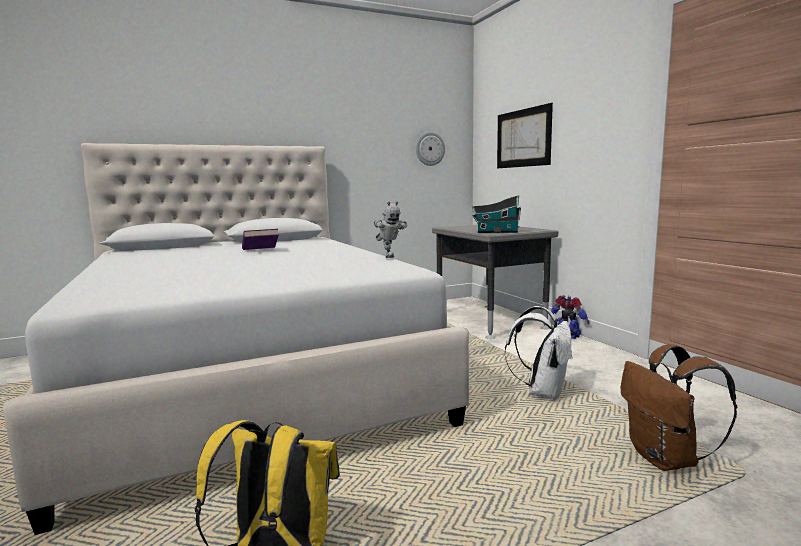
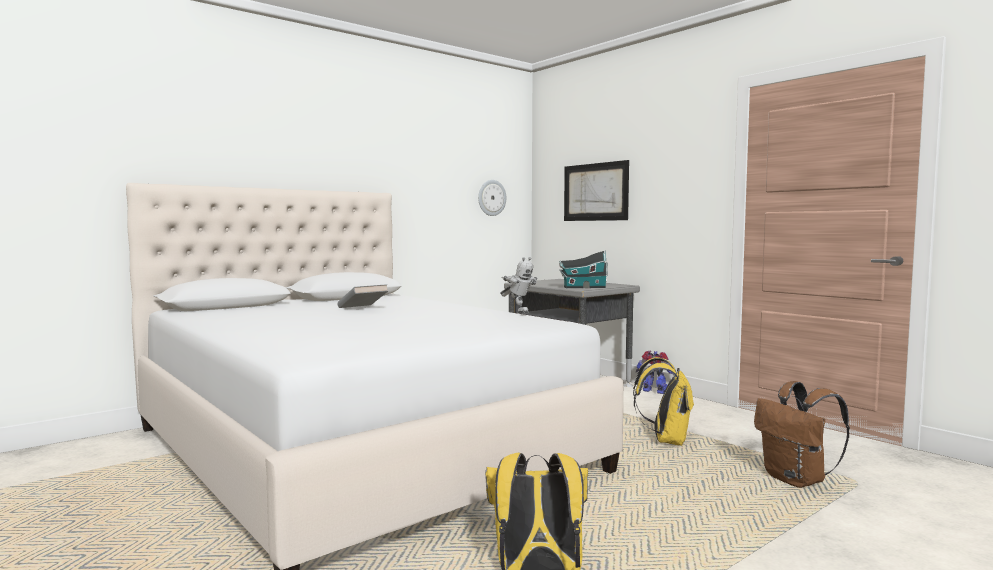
camera: 15 degrees left, 5 degrees down
(260, 250) = (362, 308): purple book -> grey book
(542, 392) = (666, 440): white backpack -> yellow backpack

